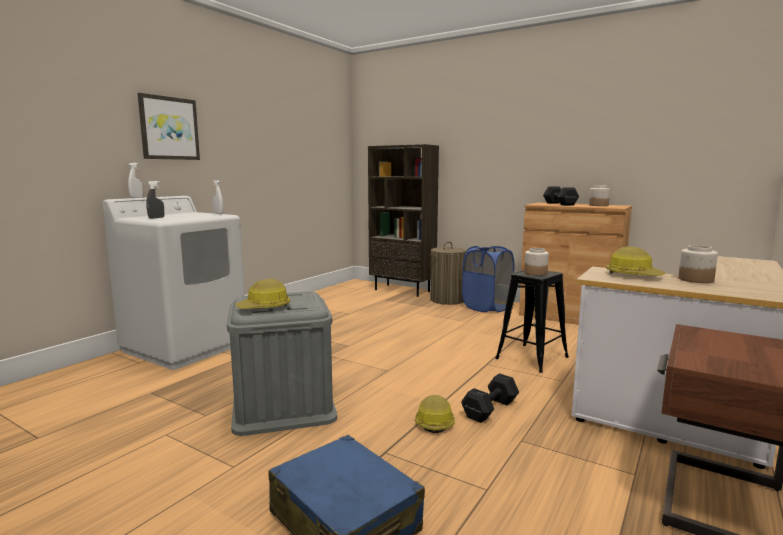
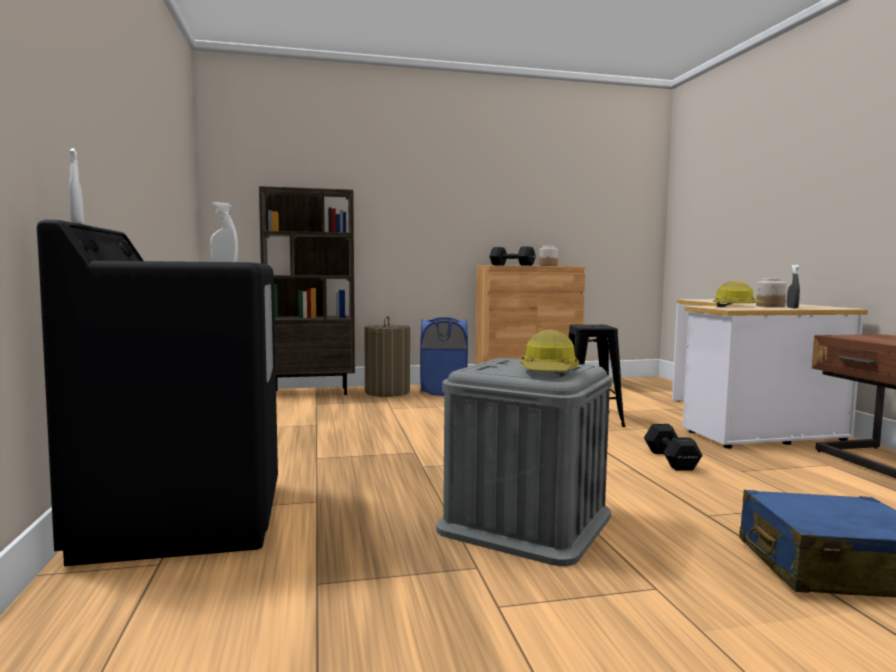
camera: 45 degrees left, 5 degrees down
(156, 218) = (178, 261): grey spray bottle -> grey spray bottle (792, 308)
(169, 128) = (82, 95): picture -> none
(186, 347) = (184, 519): white washing machine -> black washing machine
(434, 422) = (668, 482): hard hat -> none
(535, 273) = (592, 326): jar -> none

